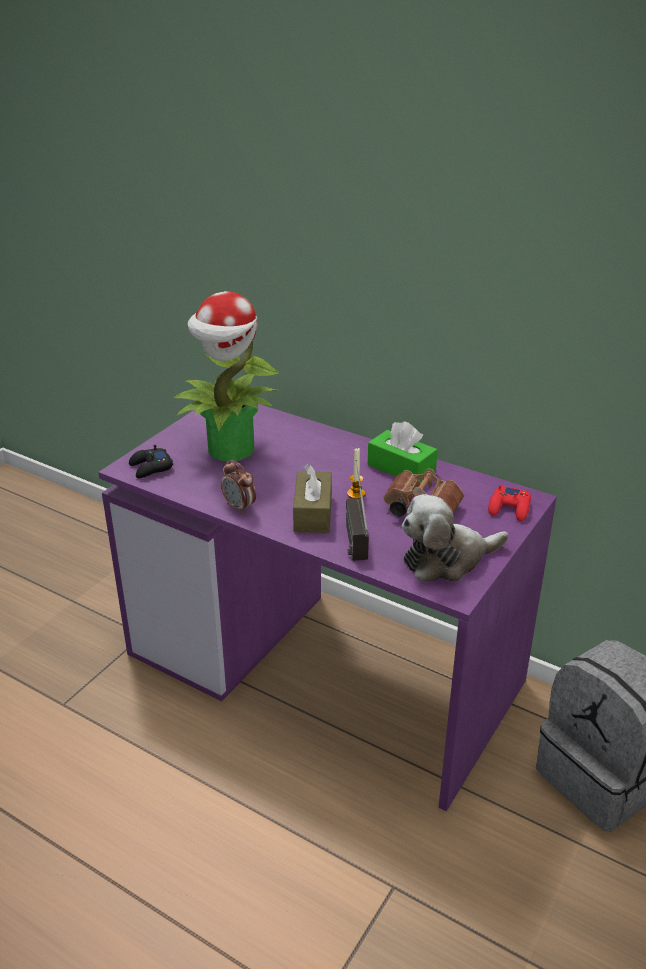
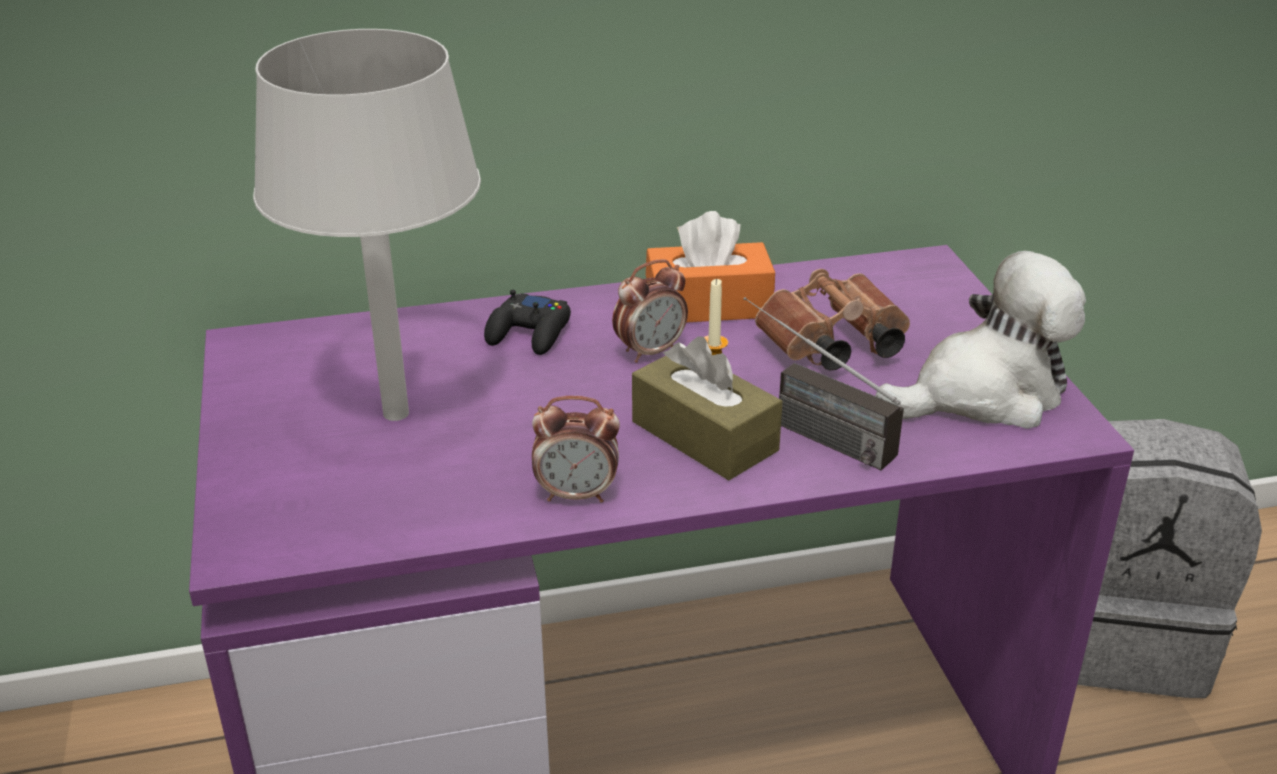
camera: 45 degrees left, 0 degrees up
(150, 468) = (294, 522): black game controller -> black game controller (529, 333)
(231, 450) = (396, 413): potted plant -> grey table lamp
(348, 474) = (650, 351): none -> alarm clock
(401, 468) = (708, 305): green tissue box -> orange tissue box
(447, 560) = (984, 394): plush toy -> plush toy turned 135 degrees counterclockwise
(509, 508) = (929, 287): red game controller -> none

